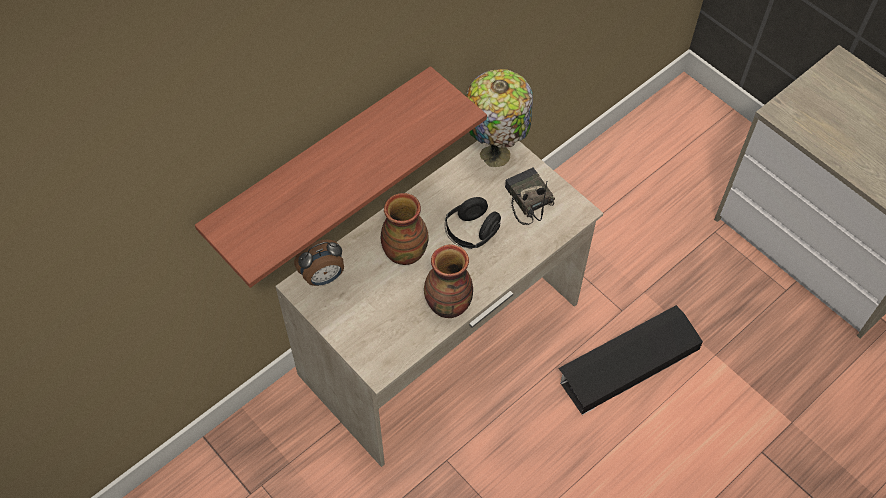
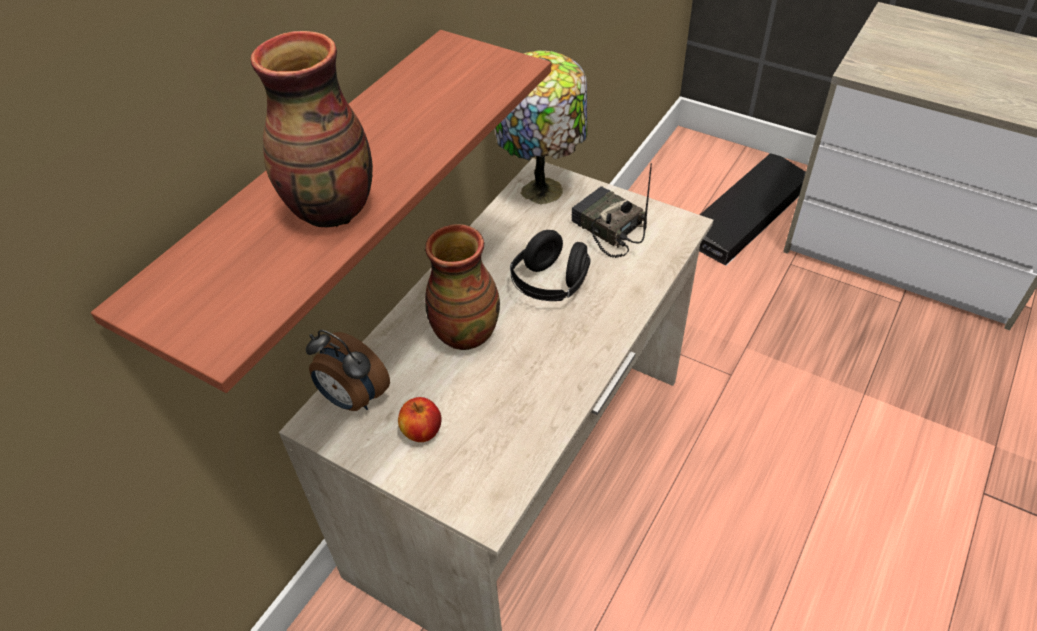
camera: 15 degrees left, 10 degrees down
(323, 277) = (353, 399): alarm clock -> alarm clock turned 75 degrees clockwise
(357, 310) = (422, 432): none -> apple
(448, 305) = (558, 386): vase -> vase (332, 209)
(627, 363) = (768, 434): black storage box -> black storage box (746, 215)

